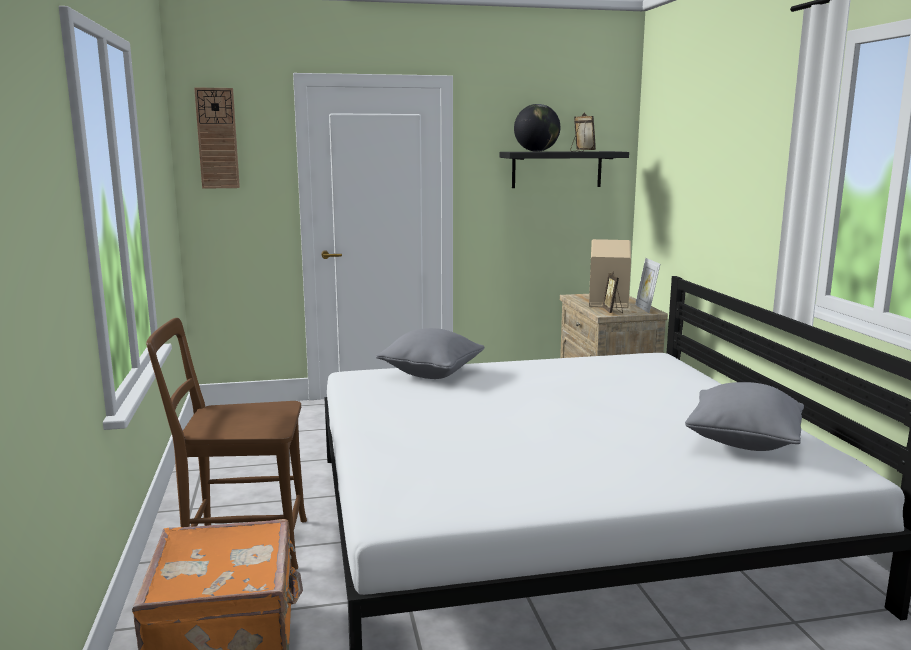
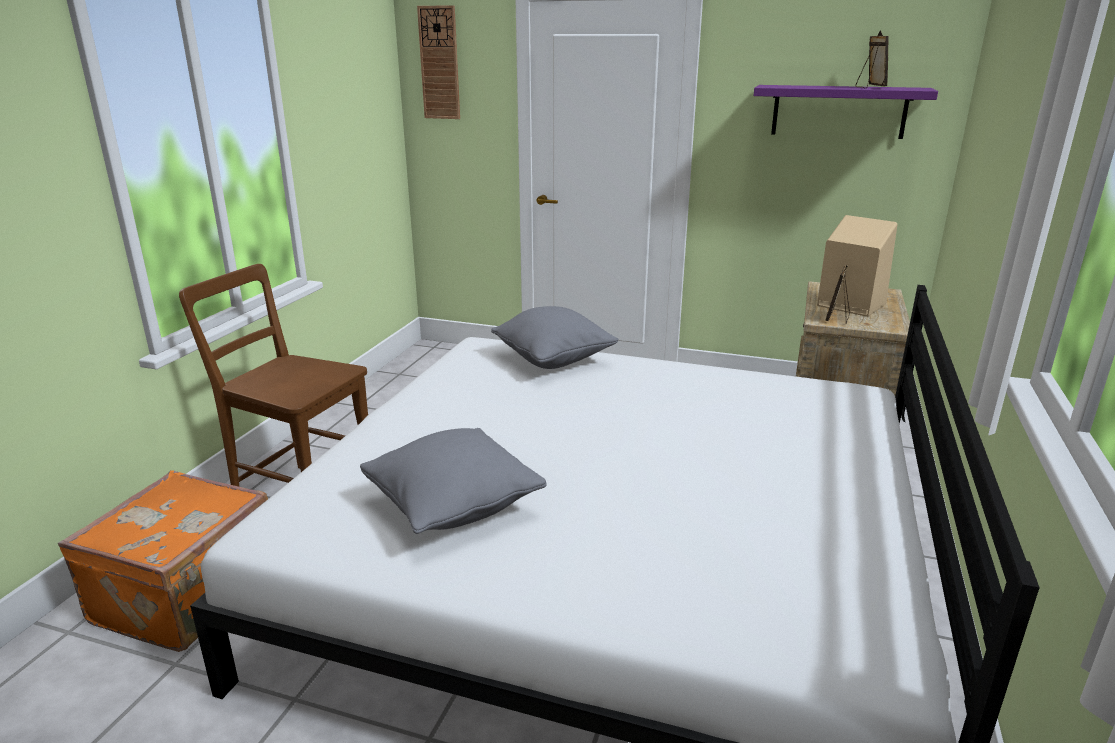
camera: 30 degrees right, 10 degrees up
(536, 151) = (801, 86): globe -> none
(557, 169) = (838, 111): black shelf -> purple shelf
(645, 308) = (892, 322): picture frame -> none
(743, 443) = (783, 565): grey pillow -> grey pillow (453, 508)

